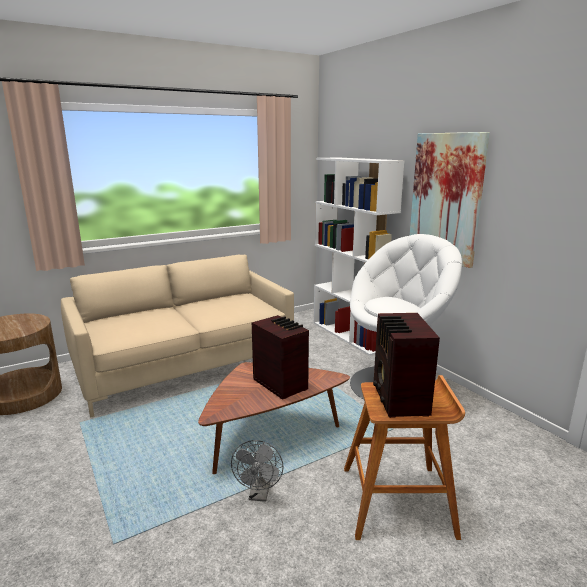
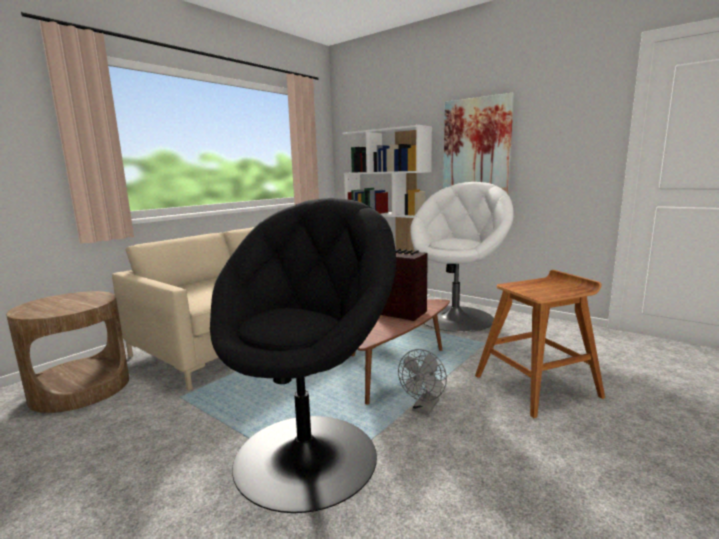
camera: 20 degrees left, 5 degrees down
(124, 514) = (308, 456): none -> black armchair
(259, 494) = (424, 409): grey fan -> grey fan turned 45 degrees clockwise
(399, 400) = (540, 288): radio -> none

